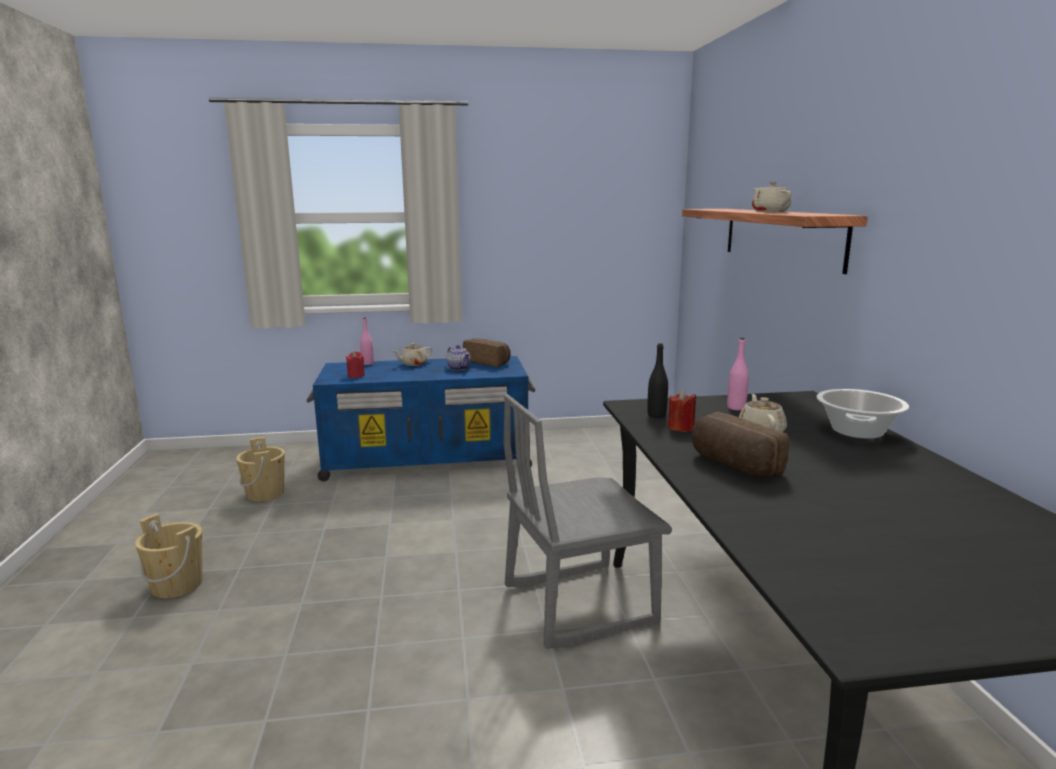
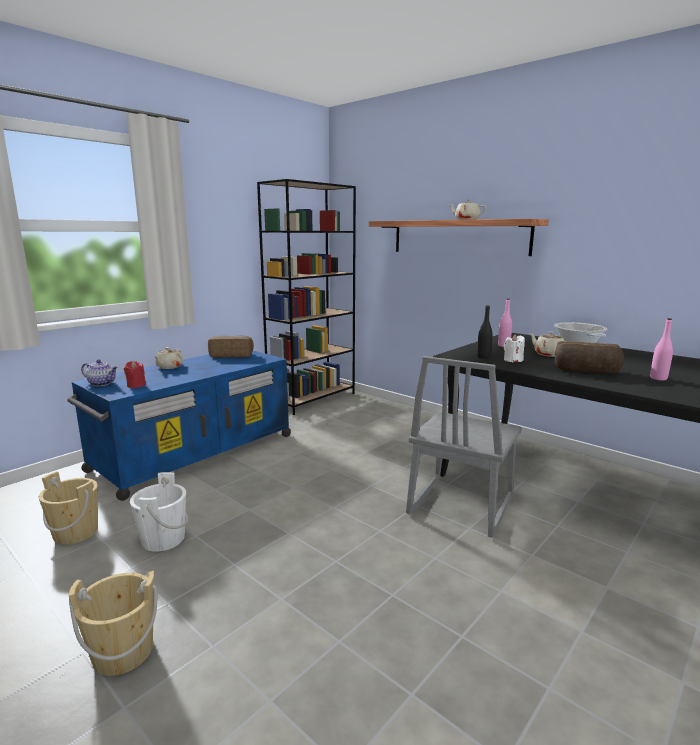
camera: 40 degrees left, 0 degrees up
(302, 521) = (163, 539): none -> white bucket
(367, 363) = (121, 374): pink bottle -> pink bottle (658, 378)
(459, 368) = (219, 363): teapot -> teapot (102, 383)
(618, 436) = (312, 399): none -> beige bookcase
(681, 428) = (513, 360): red candle -> white candle

